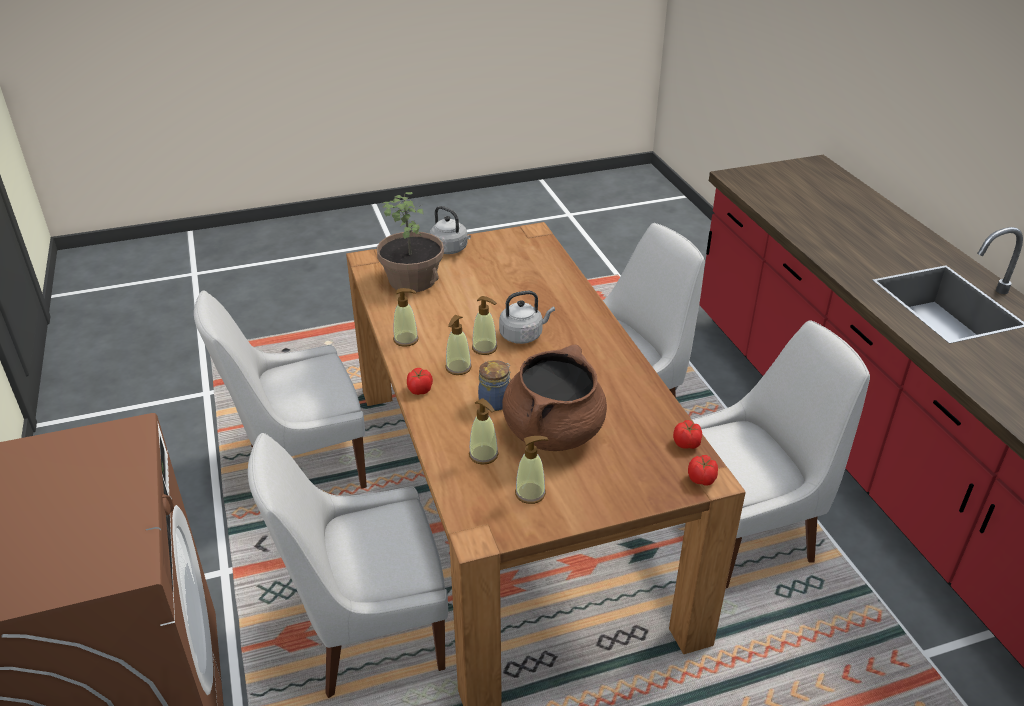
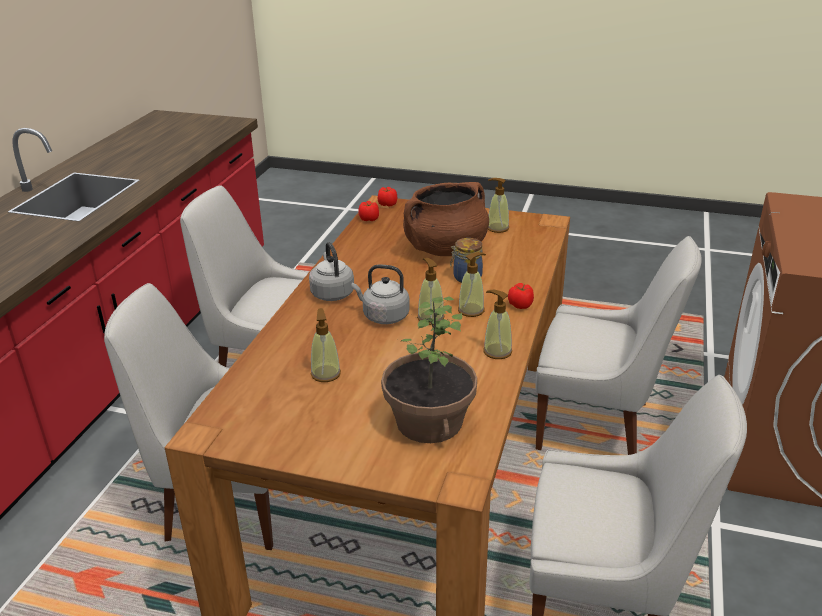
camera: 145 degrees left, 5 degrees down
(450, 249) = (335, 451): grey kettle -> grey kettle (332, 293)
(483, 455) = (508, 252): soap dispenser -> soap dispenser (325, 374)

